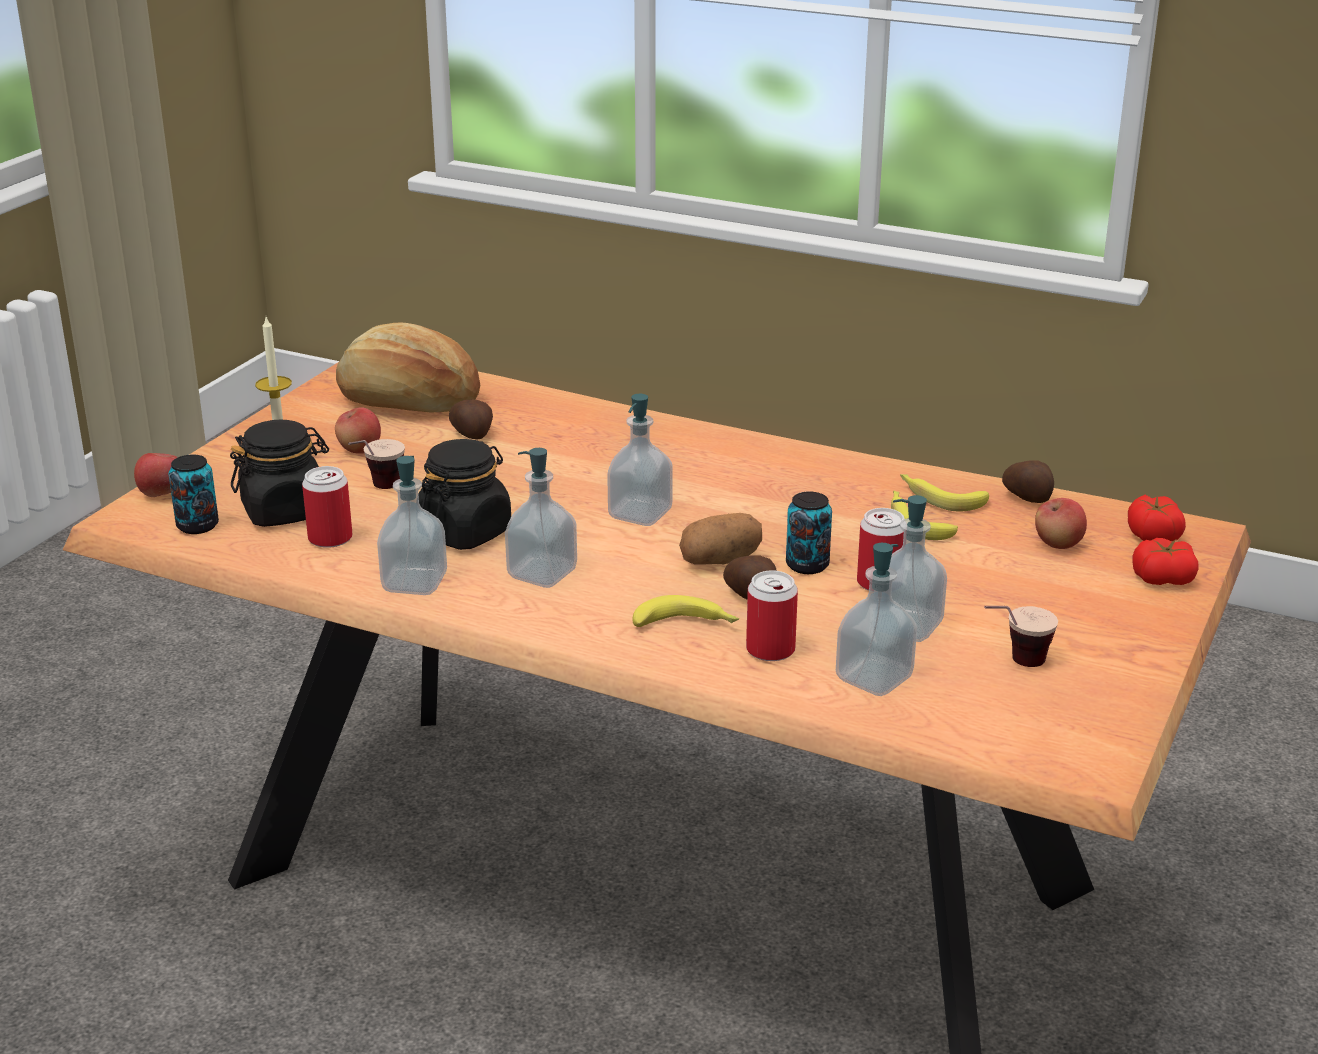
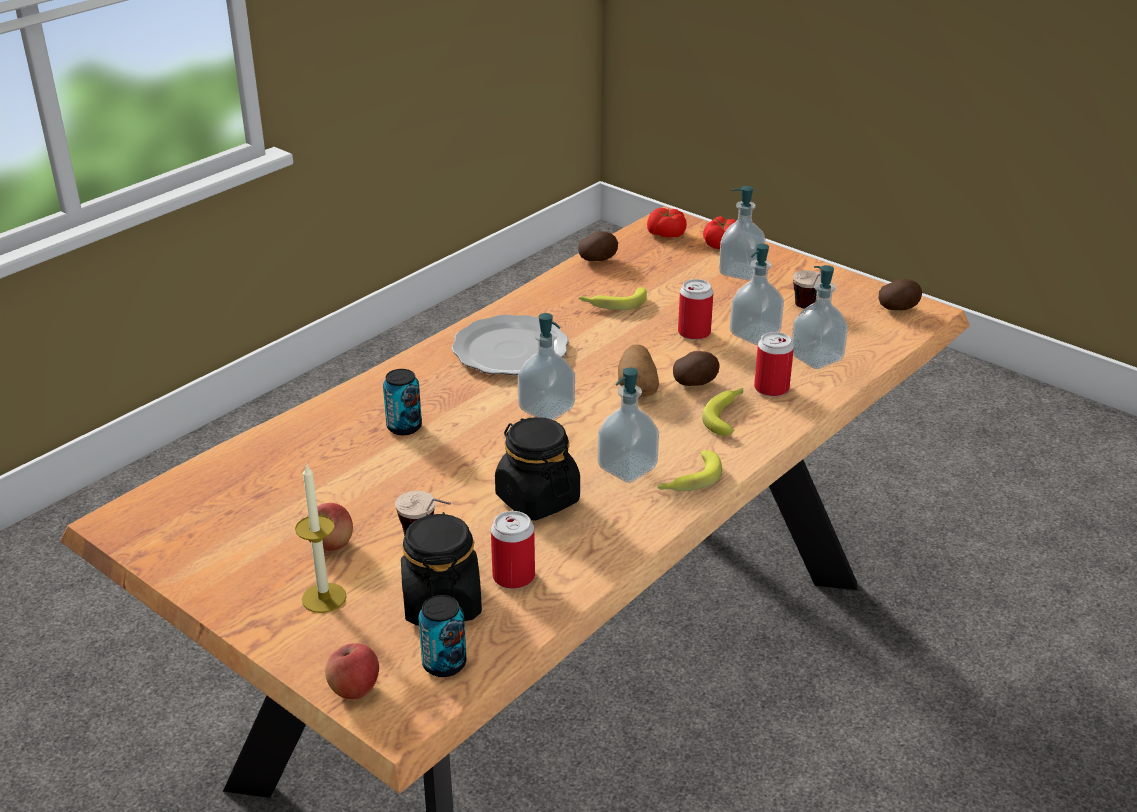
camera: 75 degrees left, 5 degrees up
(408, 401) = (238, 505): bread -> none
(414, 583) = (617, 535): soap dispenser -> soap dispenser (740, 272)
(472, 435) = (343, 474): potato -> potato (898, 308)
(757, 476) = (508, 350): none -> plate
(807, 565) = (658, 354): can -> can (404, 427)
(939, 498) = (581, 288): banana -> banana (688, 481)
(1058, 544) = (665, 264): apple -> none

